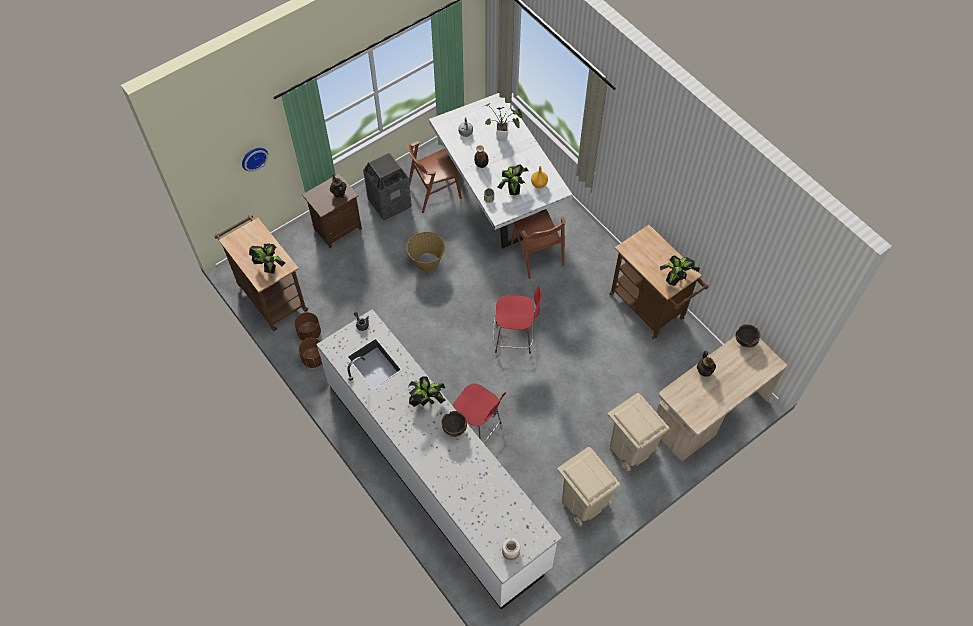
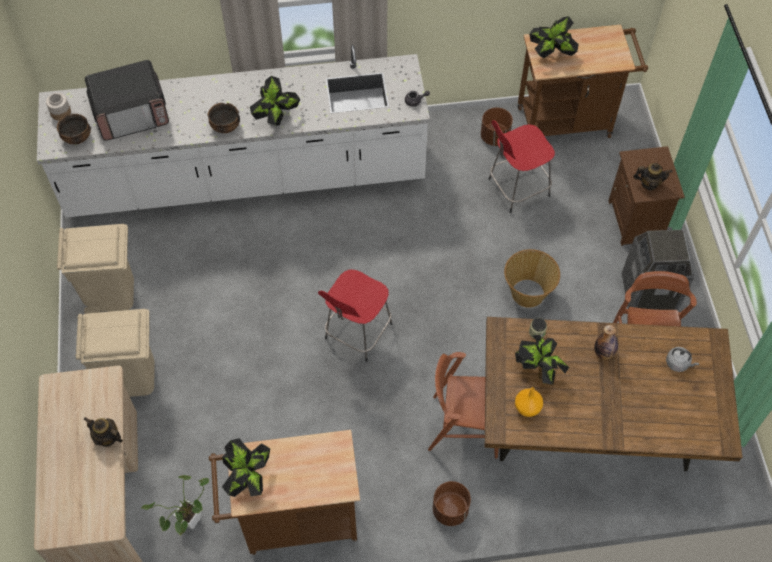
camera: 120 degrees right, 0 degrees up
(253, 157) = (699, 45): wall clock -> none
(313, 359) = (458, 128): brown planter -> brown planter (450, 510)
(477, 428) = (269, 237): red stool -> red stool (516, 188)
(481, 499) = (132, 113): none -> microwave
(497, 197) = (592, 428): white dining table -> brown dining table
(504, 138) = (640, 408): potted plant -> potted plant (188, 524)
(745, 341) = (106, 519): bowl -> bowl (77, 138)

